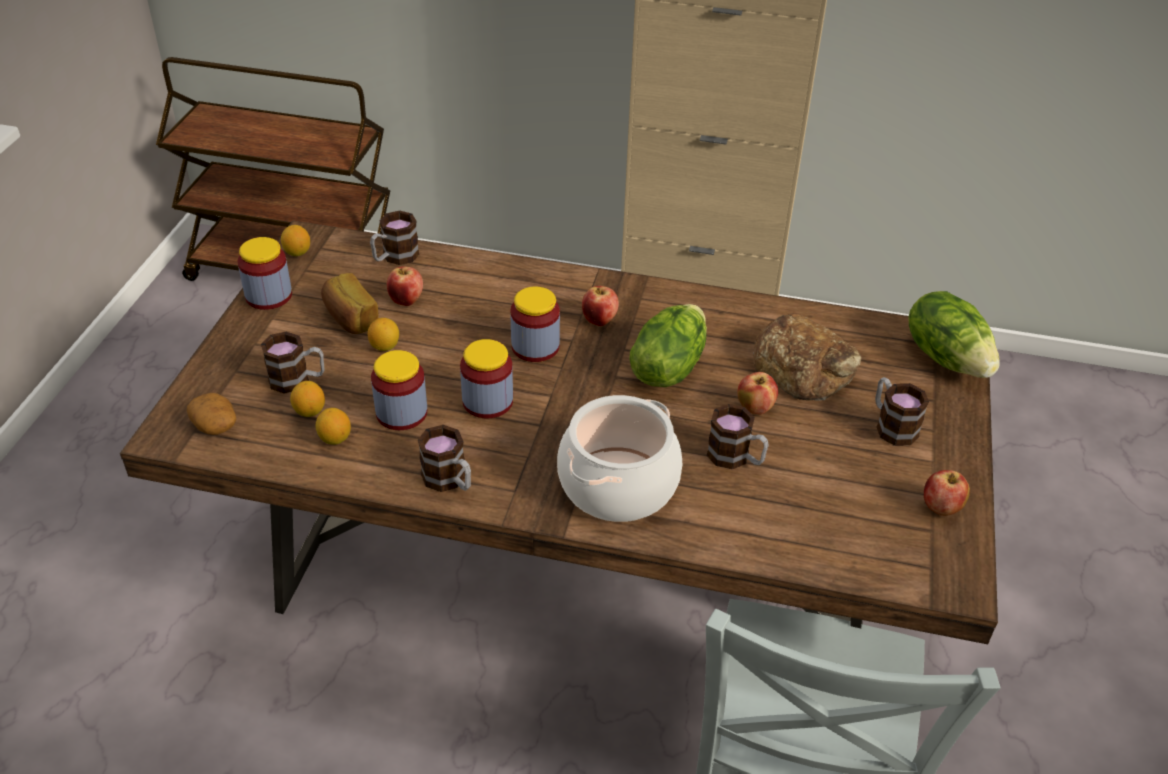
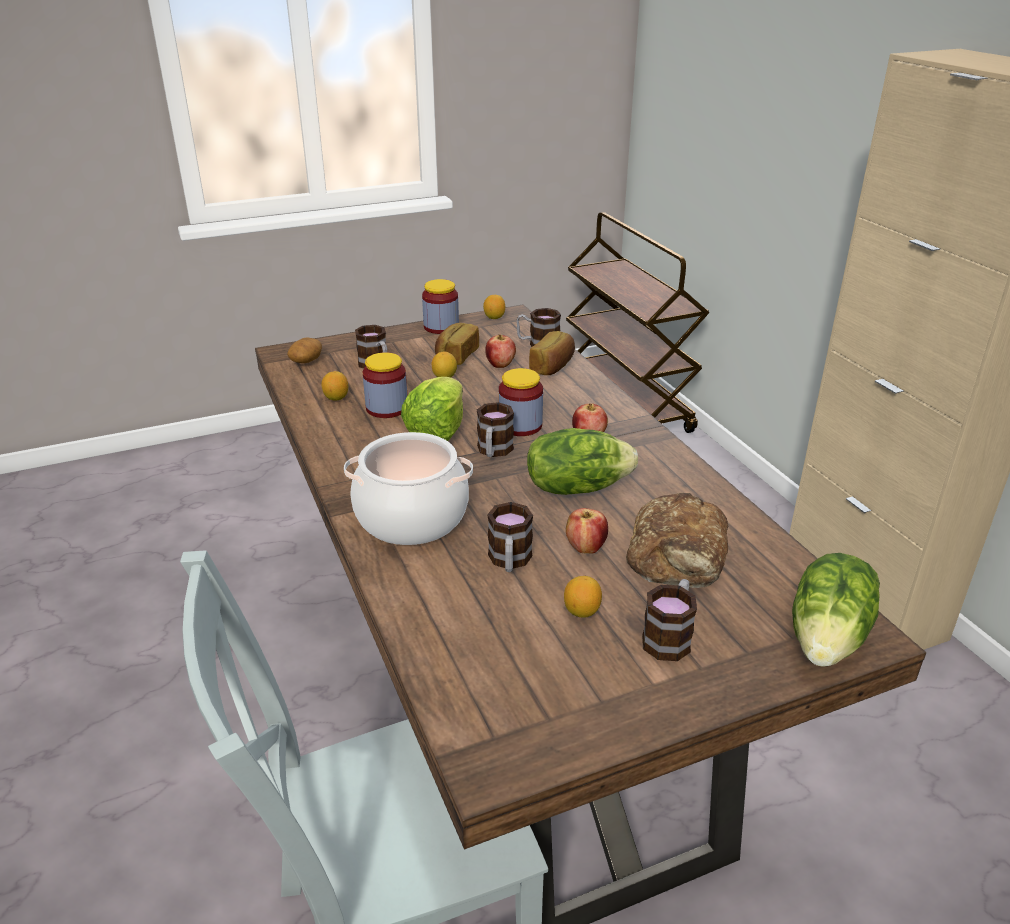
camera: 55 degrees right, 10 degrees down
(309, 411) = (352, 380): lemon -> lemon (581, 611)
(449, 481) = (340, 450): mug -> mug (493, 451)
(450, 272) = (553, 366): none -> bread
(487, 401) = (437, 432): jar -> lettuce
(941, 508) = (589, 714): apple -> none

